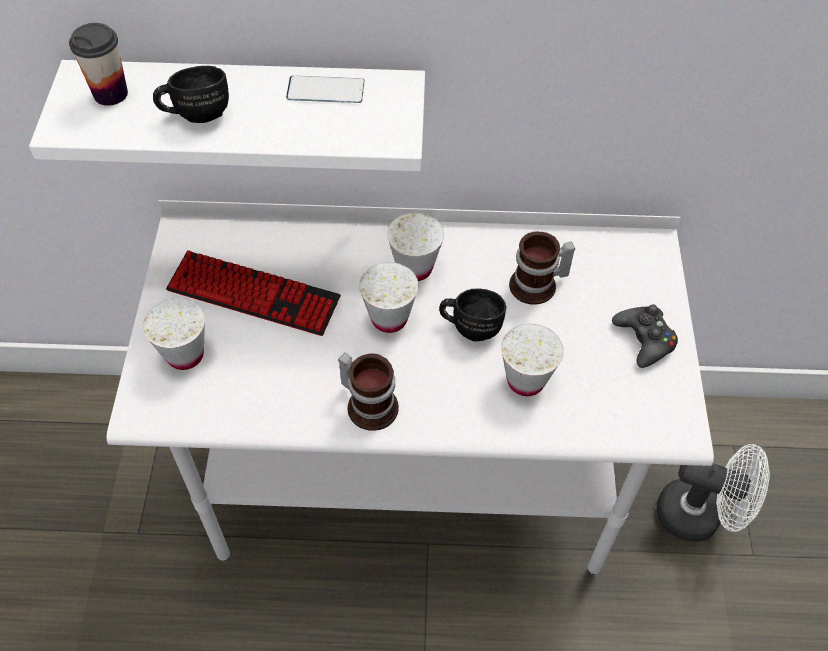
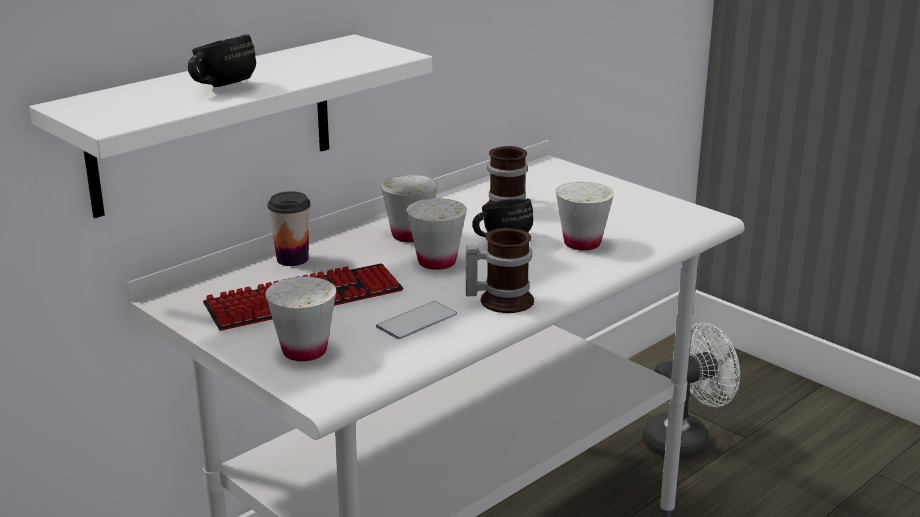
camera: 45 degrees left, 30 degrees down
(110, 94) = (120, 102): cup -> cup (292, 259)
(325, 90) = (302, 55): phone -> phone (417, 321)
(644, 340) = (617, 198): black game controller -> none

